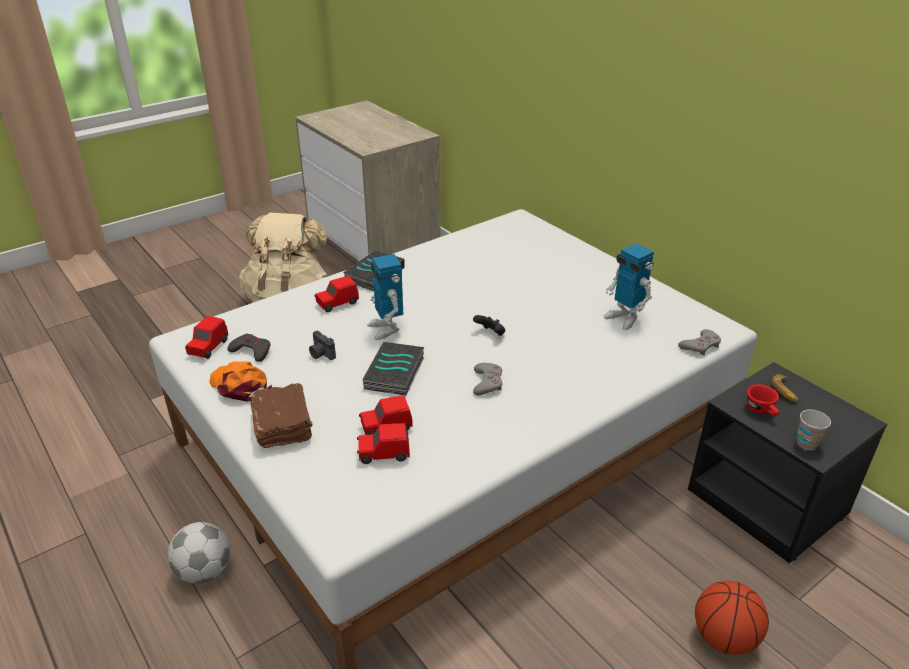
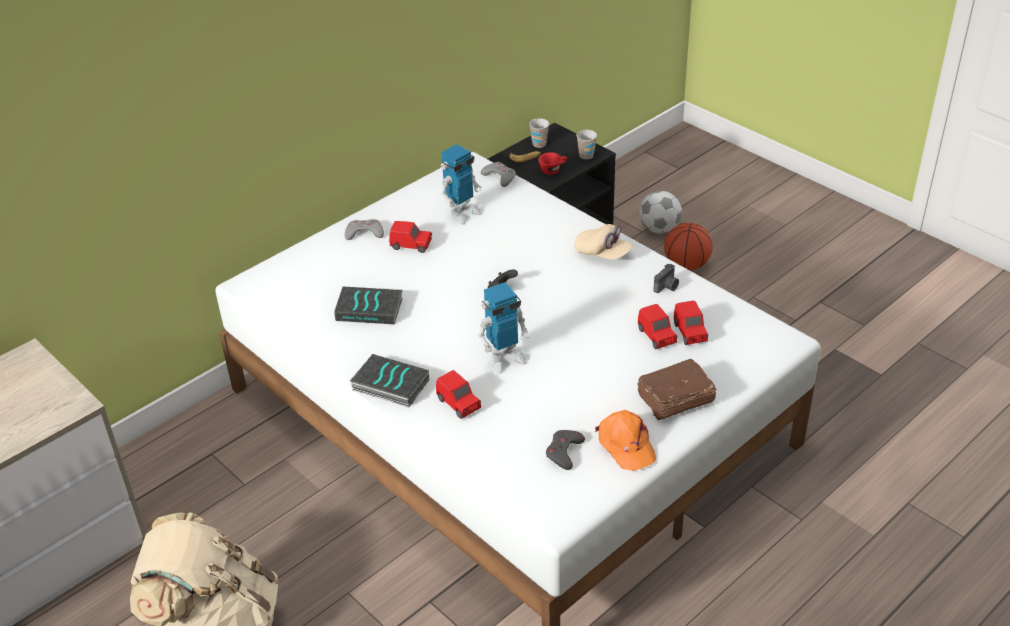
camera: 95 degrees left, 5 degrees up
(204, 571) = (725, 570): football -> football (659, 229)
(208, 348) = (566, 490): red toy car -> red toy car (411, 245)
(240, 386) = (625, 445): orange cap -> orange cap turned 60 degrees counterclockwise
(321, 354) = (559, 397): camera -> camera (667, 287)
(395, 373) = (579, 341): book -> book (370, 309)
(487, 382) = (579, 285): grey game controller -> grey game controller (364, 233)
(544, 405) = (602, 253): none -> beige cap
(823, 405) = (539, 144): none -> cup

